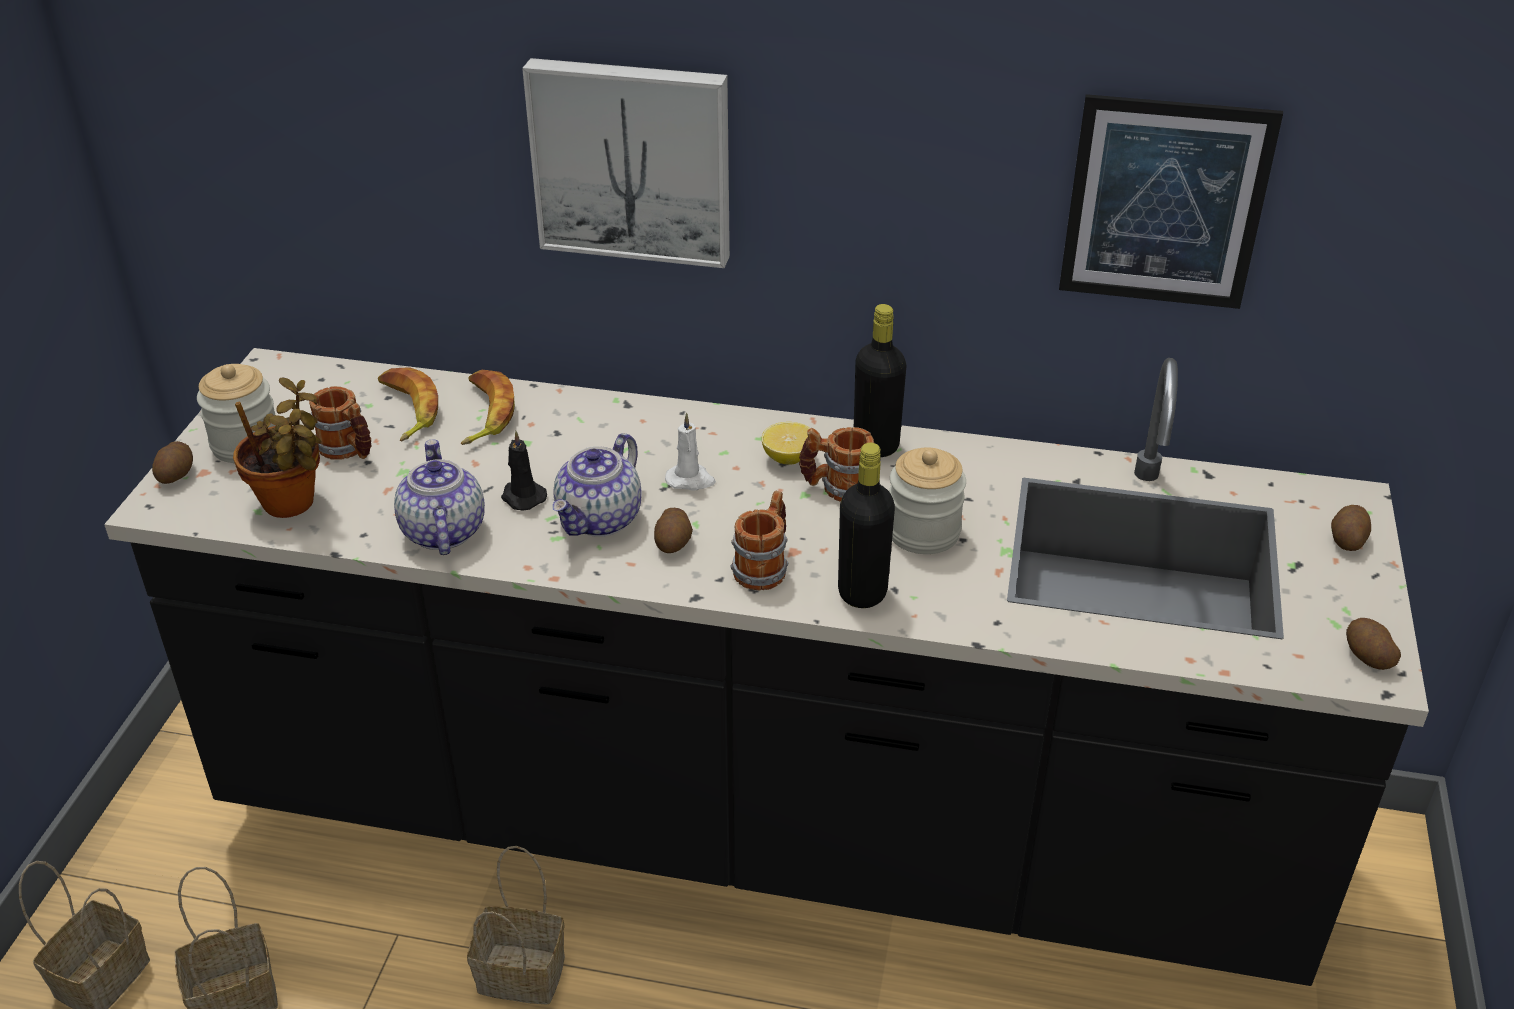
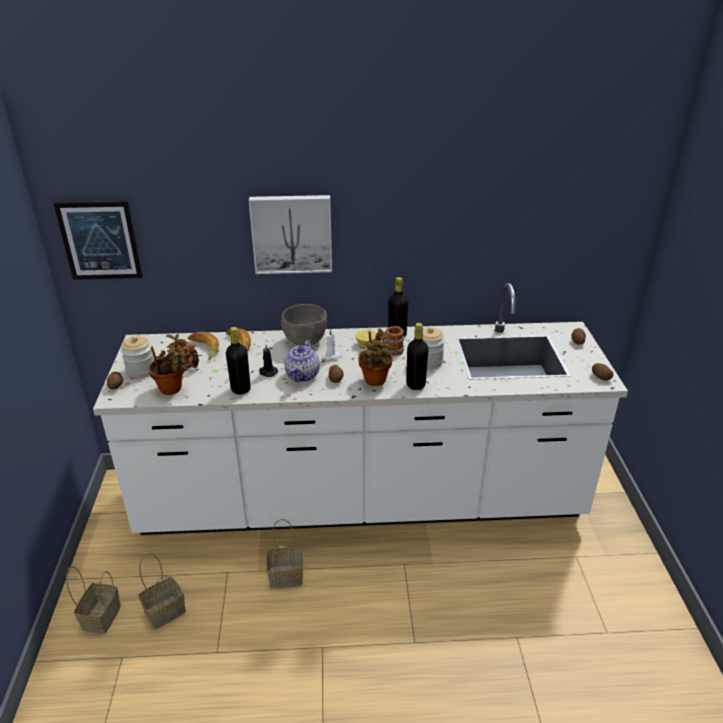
camera: 15 degrees left, 5 degrees down
(442, 531) = (240, 389): teapot -> black bottle
(644, 428) = (304, 341): none -> grey bowl
(757, 827) = (361, 502): black counter -> white counter
(764, 566) = (375, 381): mug -> potted plant
(1165, 203) = (497, 226): picture -> picture (100, 241)

